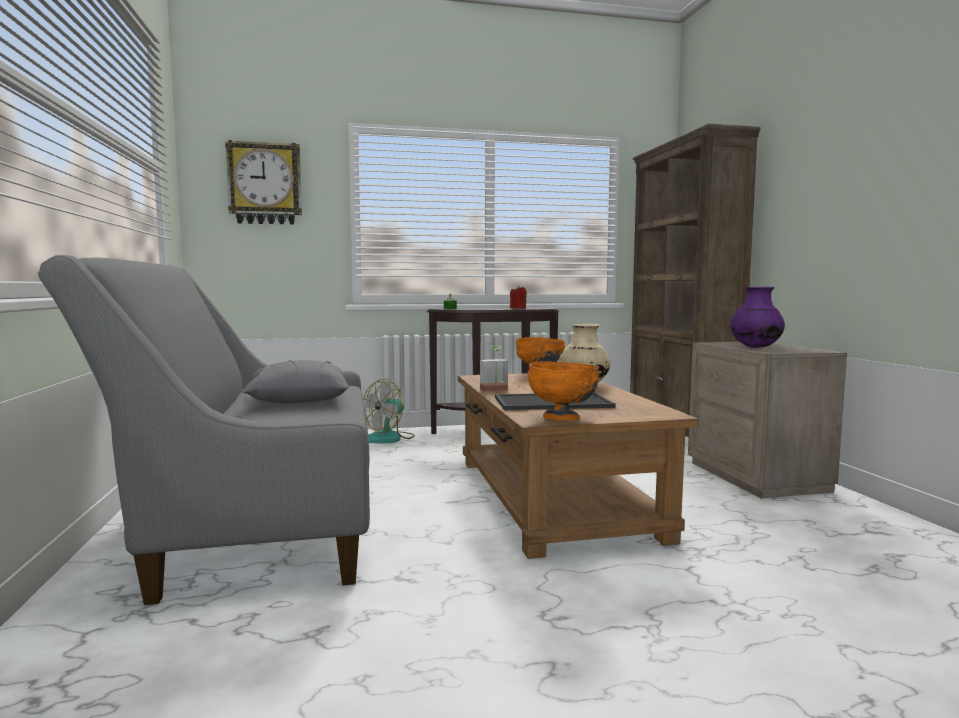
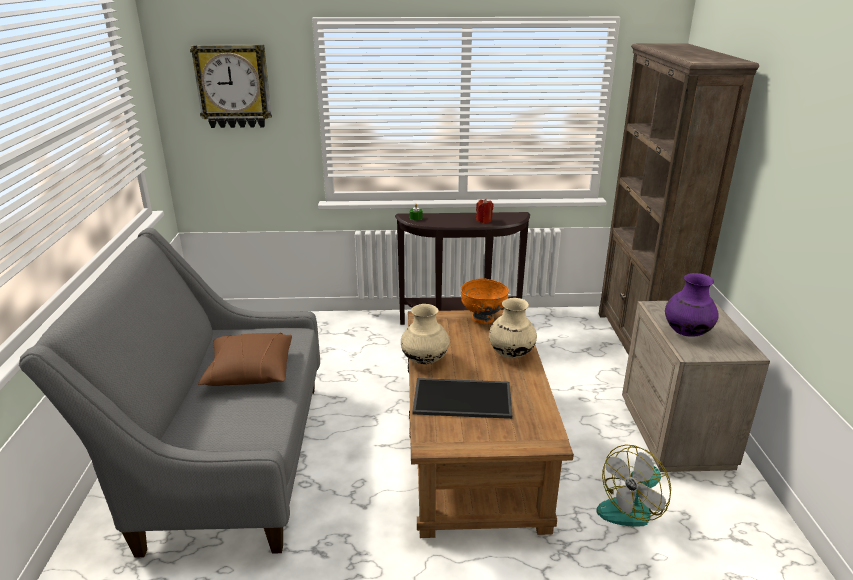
camera: 10 degrees right, 20 degrees up
(298, 400) = (249, 372): grey pillow -> brown pillow
(389, 438) = (359, 330): fan -> fan (632, 507)
(495, 390) = (425, 360): potted plant -> beige vase
(562, 418) = (453, 441): orange bowl -> none

